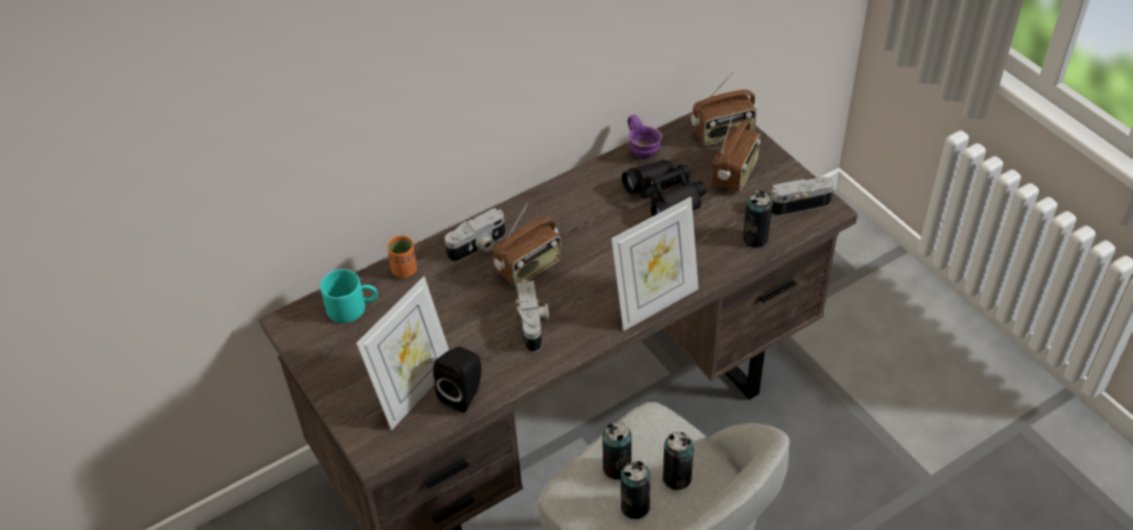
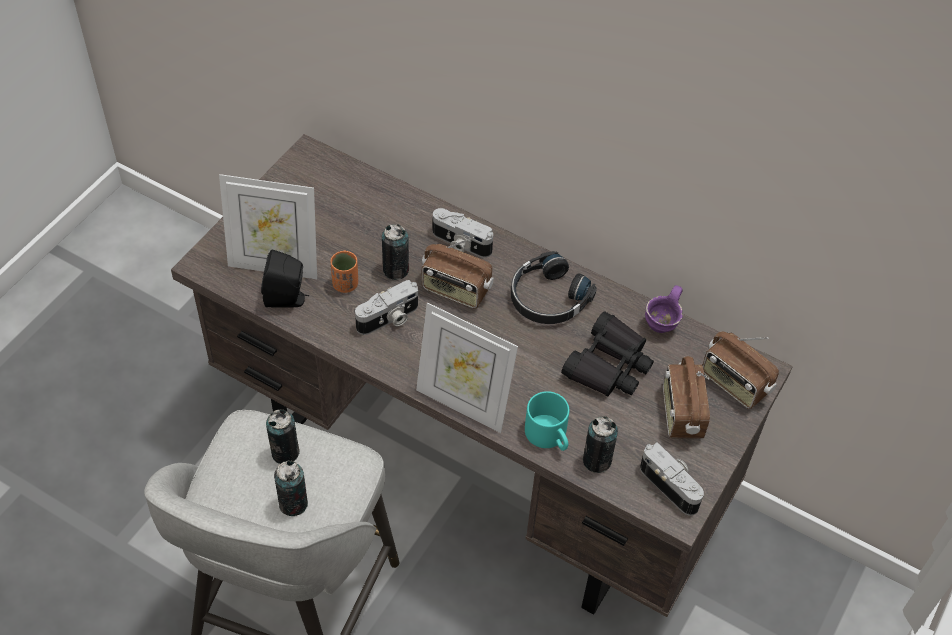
camera: 60 degrees right, 5 degrees up
(353, 307) = (345, 187): turquoise mug -> turquoise mug (550, 436)
(404, 270) = (405, 203): orange cup -> orange cup (345, 284)
(574, 211) = (547, 298): none -> black headphones
(635, 506) = (248, 481): can -> can (396, 270)
(735, 173) = (681, 414): radio -> radio turned 90 degrees clockwise

